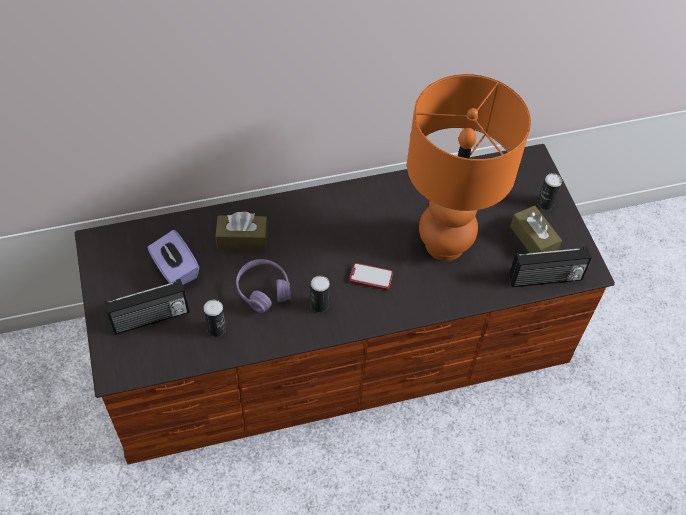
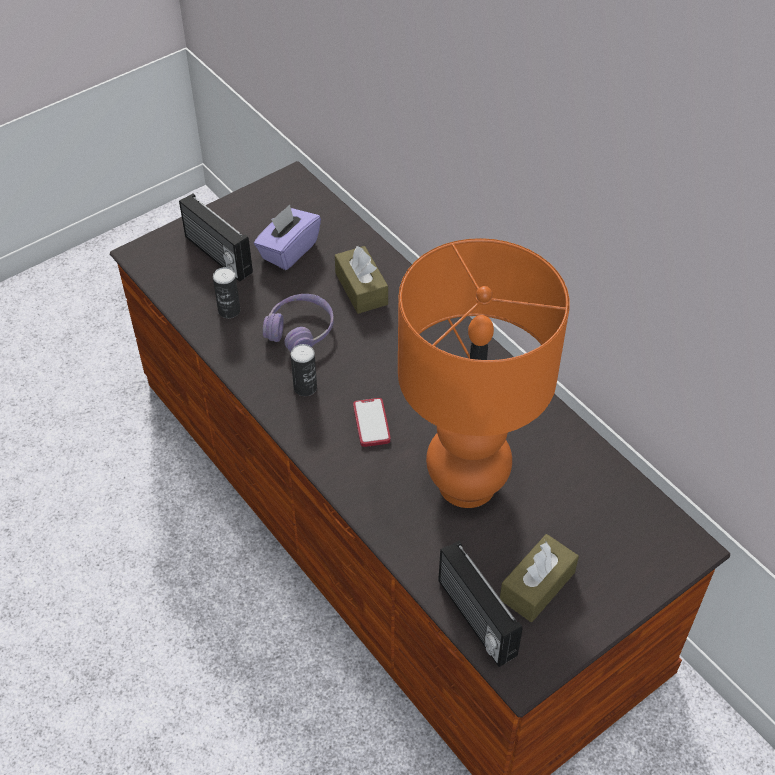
camera: 70 degrees right, 5 degrees down
(545, 203) = (613, 584): can -> none

